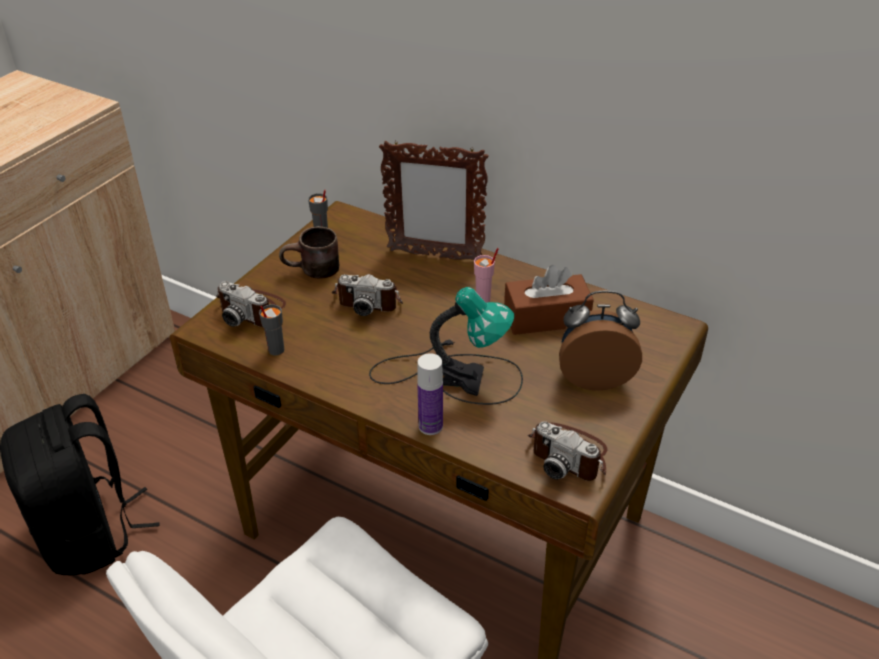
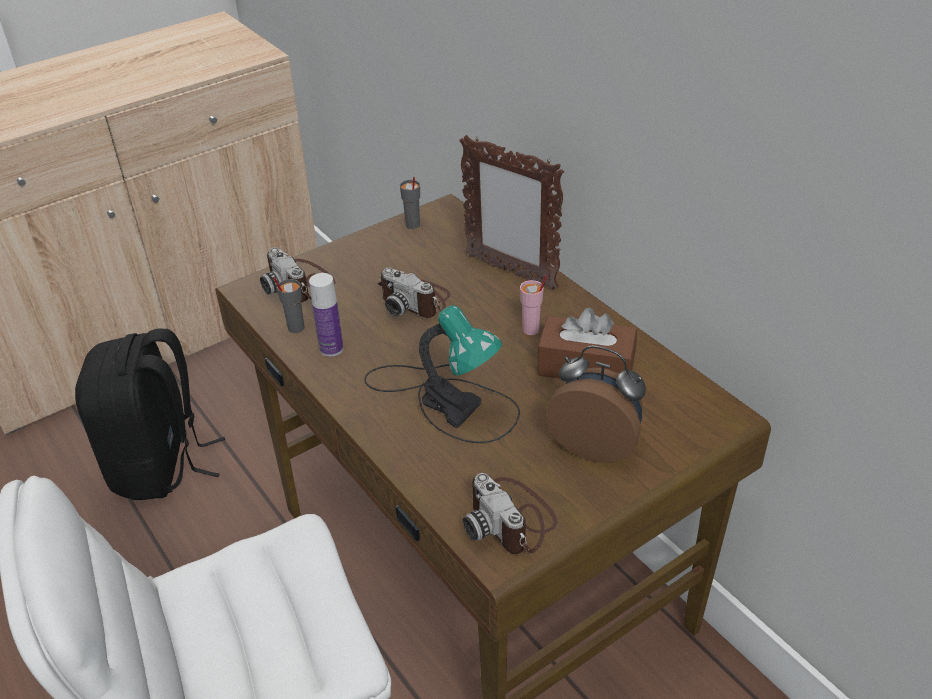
camera: 25 degrees right, 0 degrees up
(313, 272) = (380, 260): brown mug -> none
(430, 426) = (390, 445): bottle -> bottle (331, 349)

